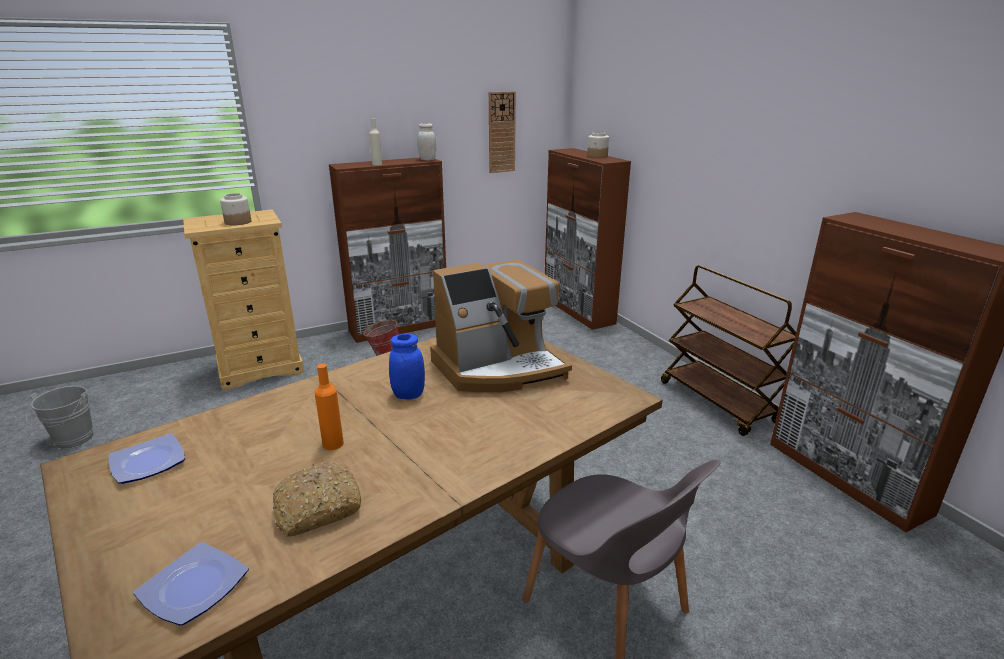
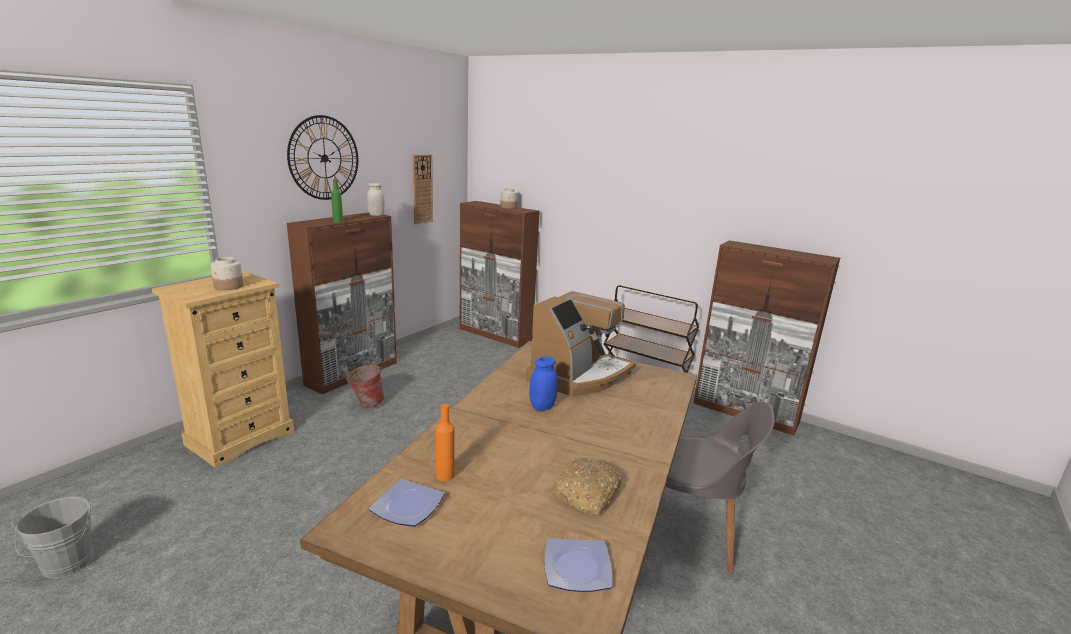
camera: 30 degrees left, 5 degrees down
(333, 444) = (536, 452): orange bottle -> orange bottle (445, 475)
(374, 96) = (324, 158): none -> wall clock
(377, 164) = (338, 221): beige bottle -> green bottle

